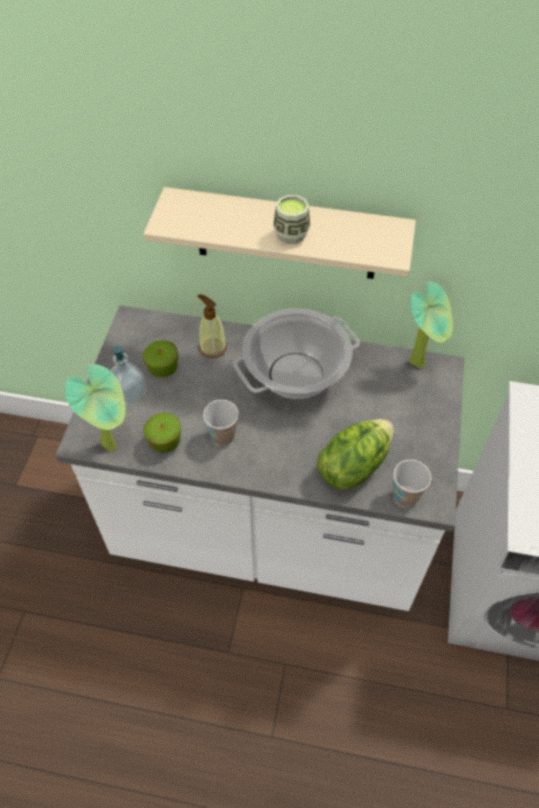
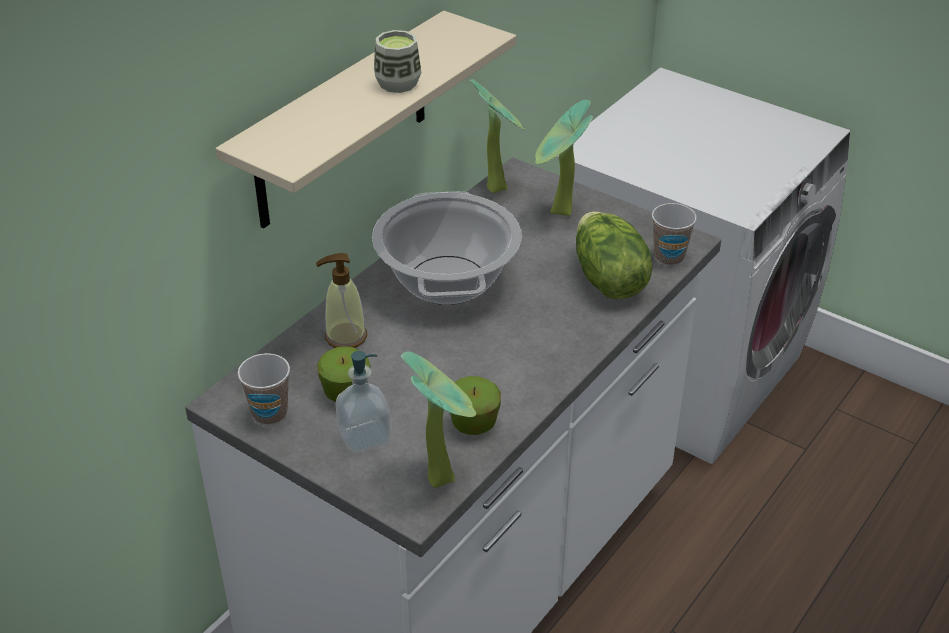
camera: 65 degrees left, 15 degrees down
(223, 436) = (498, 368): cup -> cup (269, 413)
(411, 409) = (558, 214): none -> potted plant

